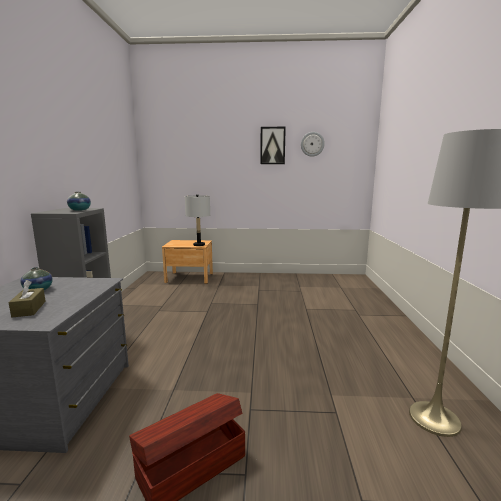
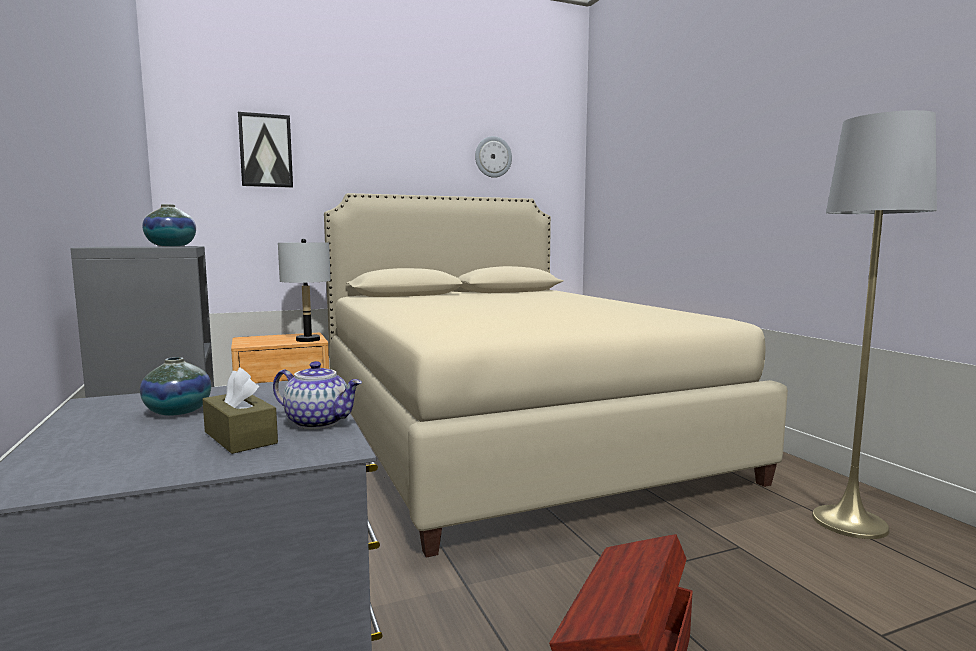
camera: 25 degrees left, 5 degrees down
(67, 306) = (319, 422): none -> teapot
(272, 145) = (428, 155): picture -> picture (265, 150)
(280, 307) = (505, 432): none -> beige bed

